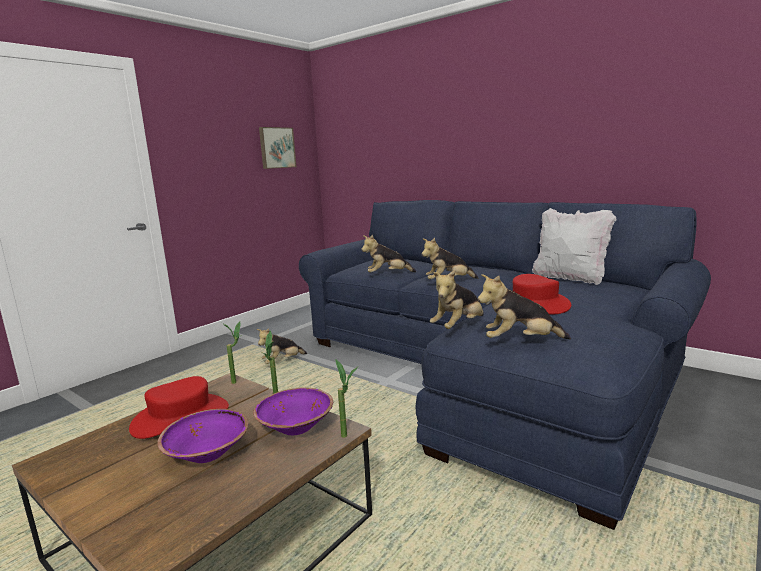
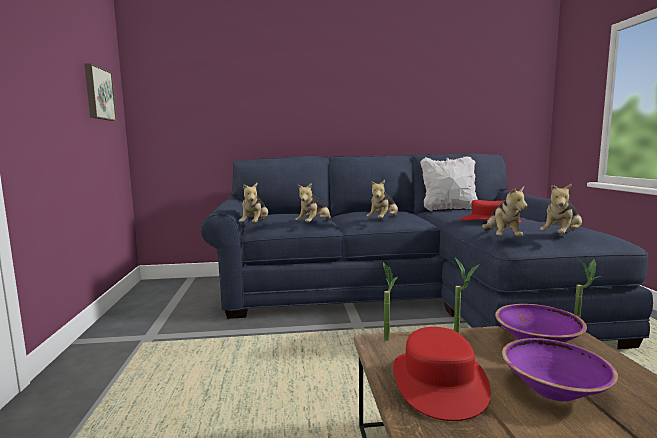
camera: 45 degrees left, 5 degrees down
(282, 362) = (223, 345): plush toy -> plush toy (255, 225)

